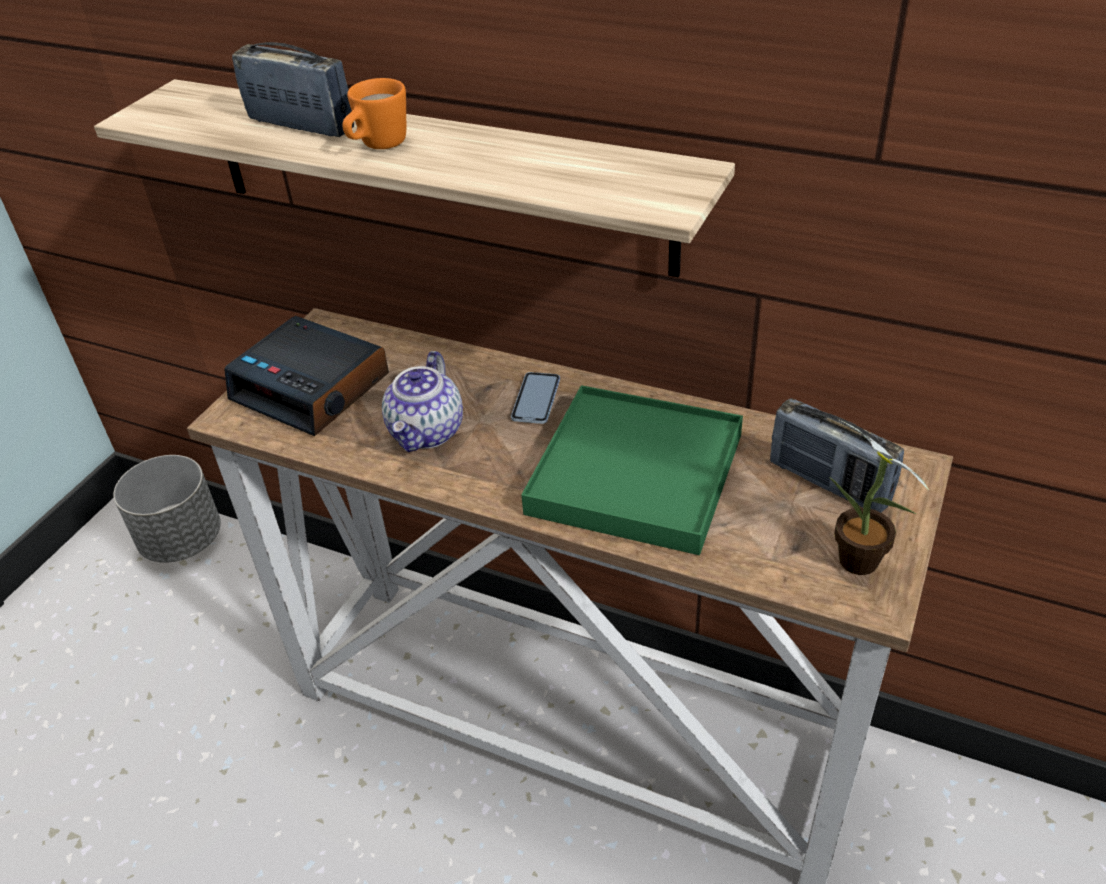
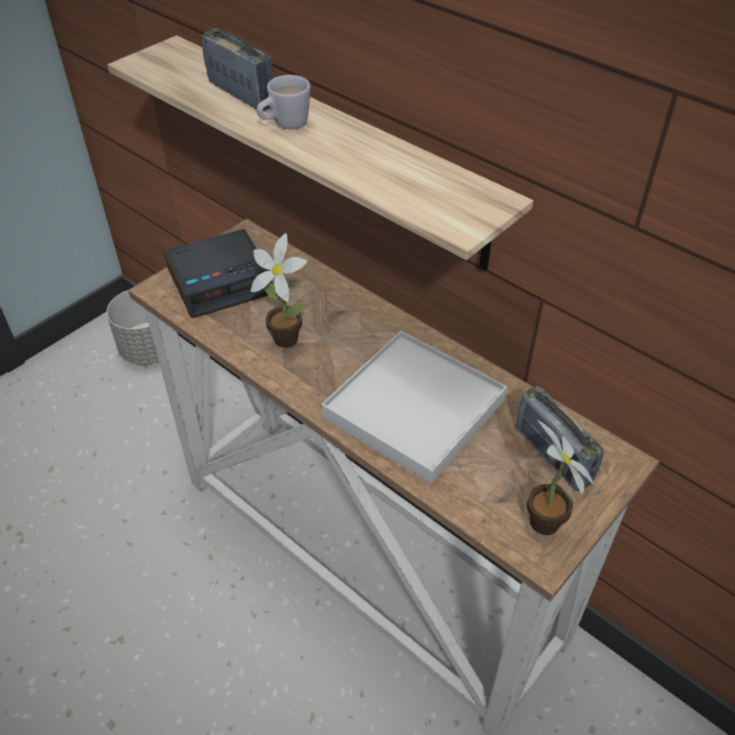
camera: 15 degrees right, 5 degrees up
(312, 388) = (221, 281): alarm clock -> alarm clock turned 75 degrees counterclockwise
(377, 146) = (284, 125): orange mug -> white mug
(427, 432) = (283, 336): teapot -> potted plant
(536, 399) = (369, 331): phone -> none
(635, 473) = (414, 408): green tray -> white tray

